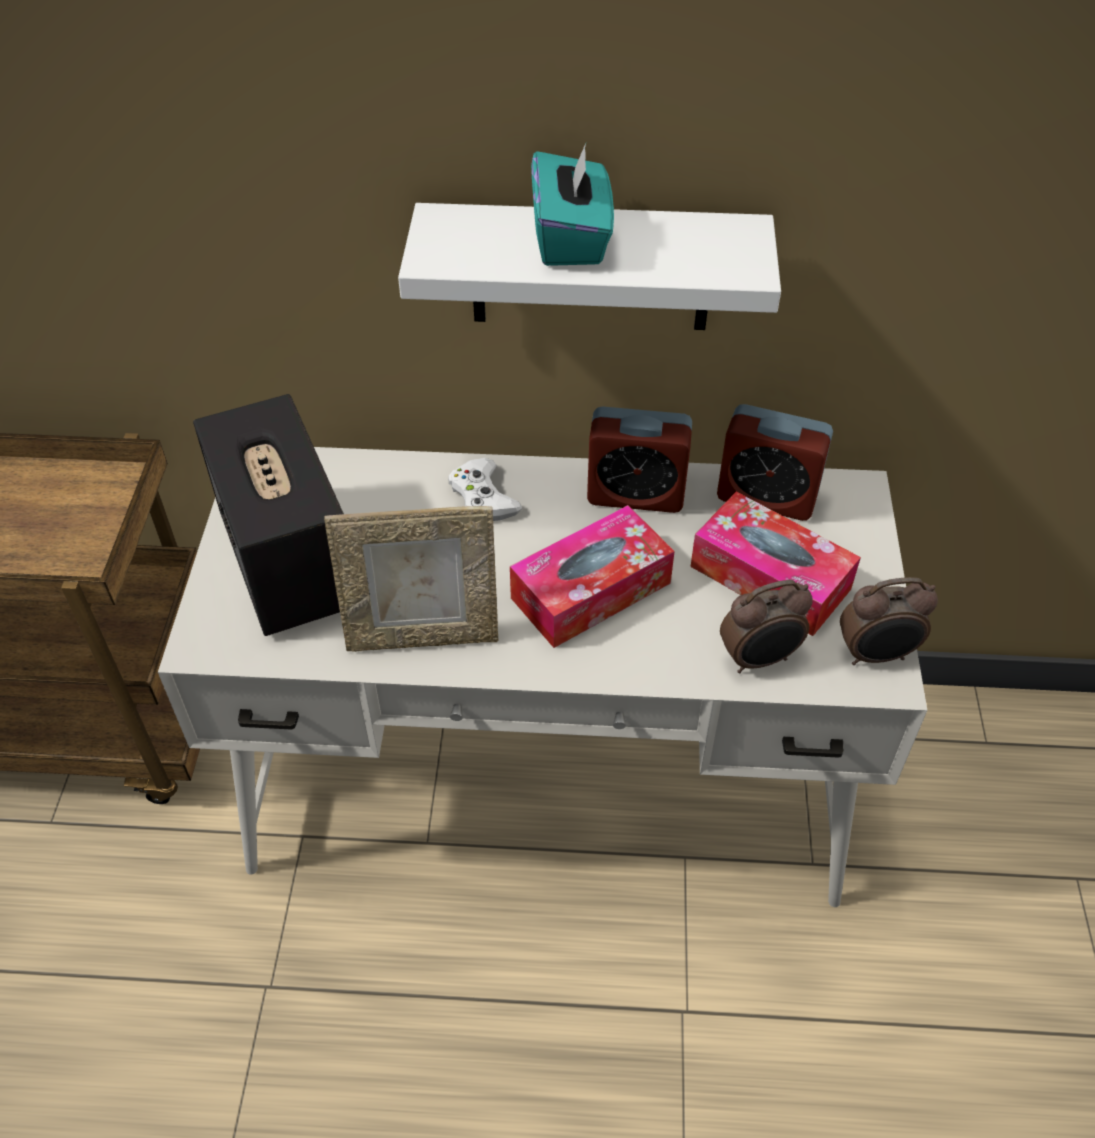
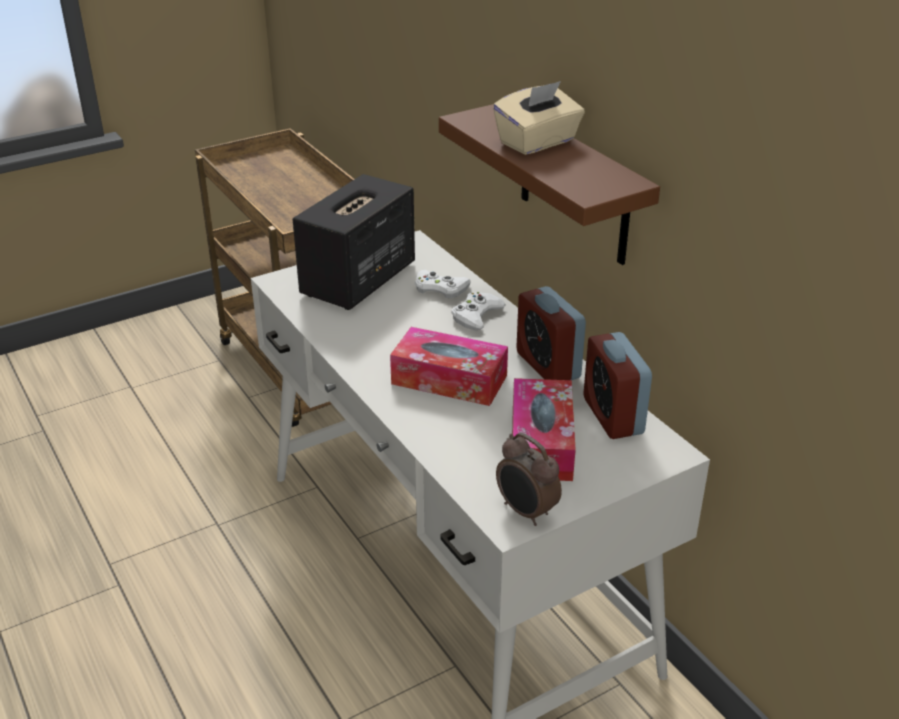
camera: 55 degrees right, 15 degrees down
(392, 497) = (440, 288): none -> white game controller
(423, 636) = (352, 339): picture frame -> none
(571, 239) = (538, 142): turquoise tissue box -> beige tissue box
(591, 268) = (574, 185): white shelf -> brown shelf
(759, 659) = (466, 463): alarm clock -> none

